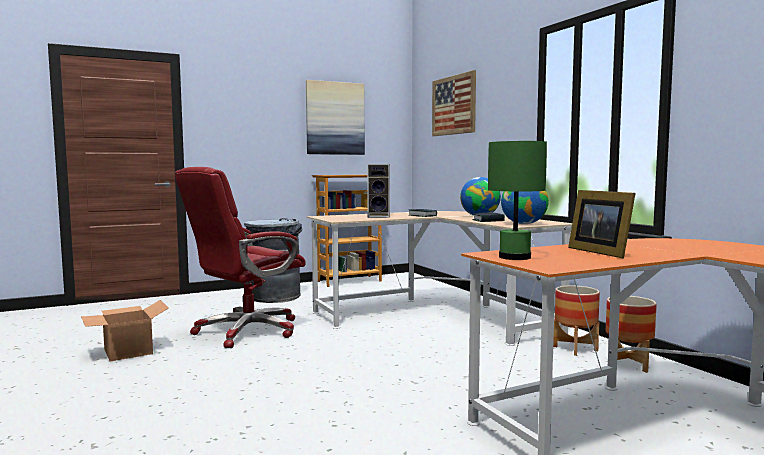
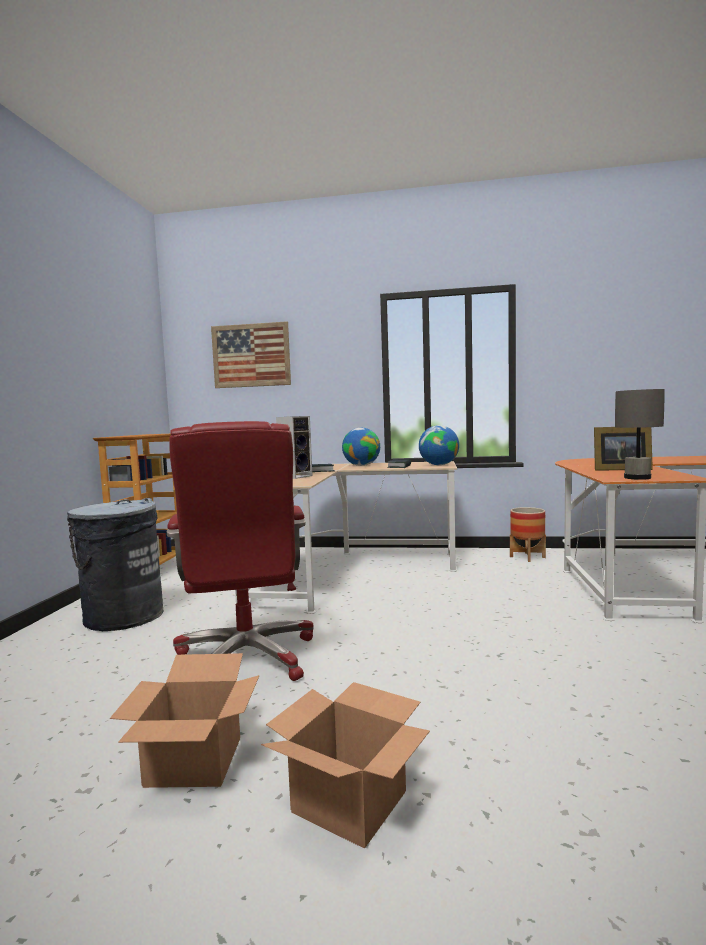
camera: 55 degrees left, 0 degrees up
(105, 386) = (347, 802): none -> cardboard box
(335, 118) = (106, 360): picture -> none
(514, 257) = (636, 478): green table lamp -> grey table lamp
(575, 348) = (483, 559): planter -> none

